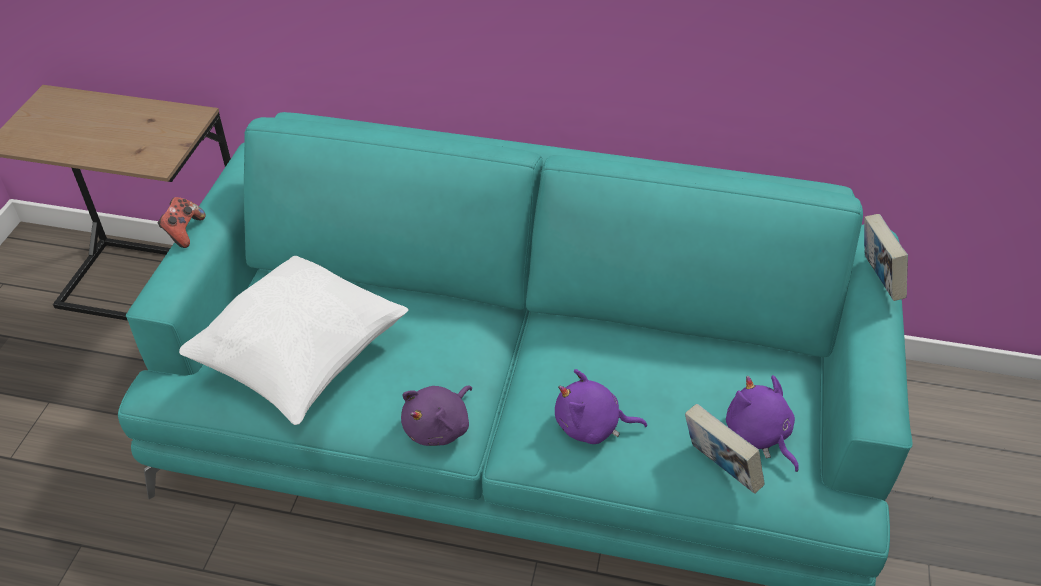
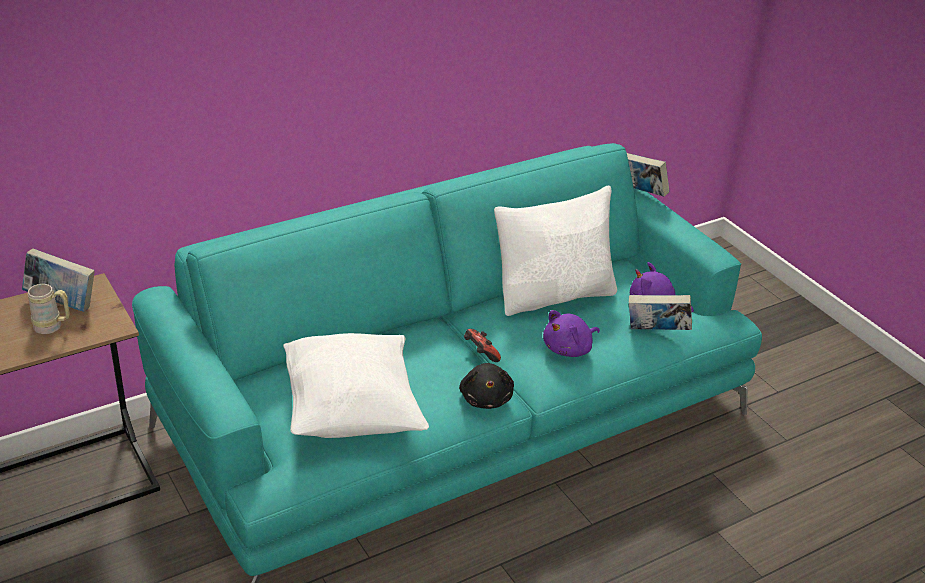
camera: 45 degrees left, 10 degrees down
(118, 140) = (53, 327): none -> beige mug
(153, 120) = (62, 303): none -> book
(184, 232) = (188, 365): game controller -> game controller (480, 354)
(439, 427) = (486, 398): purple plush toy -> black plush toy
(657, 352) = (554, 295): none -> white pillow

